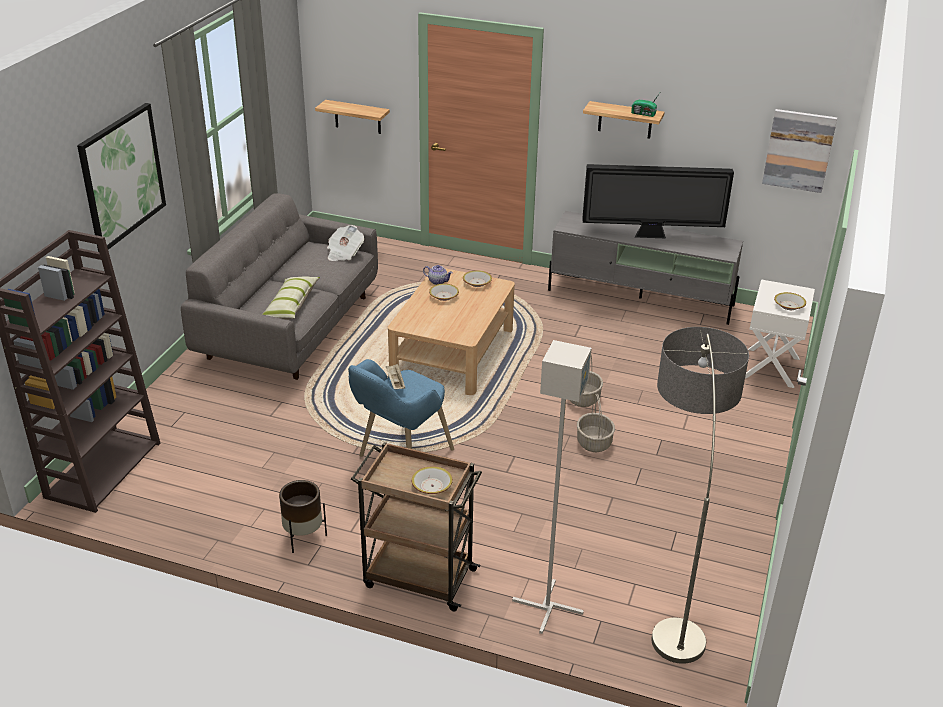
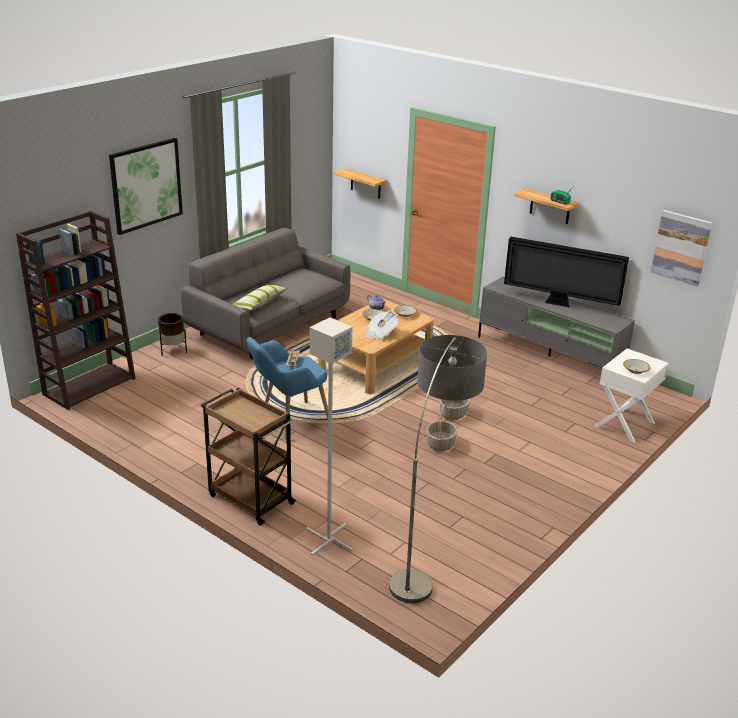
camera: 20 degrees right, 5 degrees down
(303, 537) = (189, 455): brown planter -> brown planter (173, 351)
(344, 253) = (320, 278): newspaper -> newspaper (380, 333)
(432, 486) = (253, 422): bowl -> none

